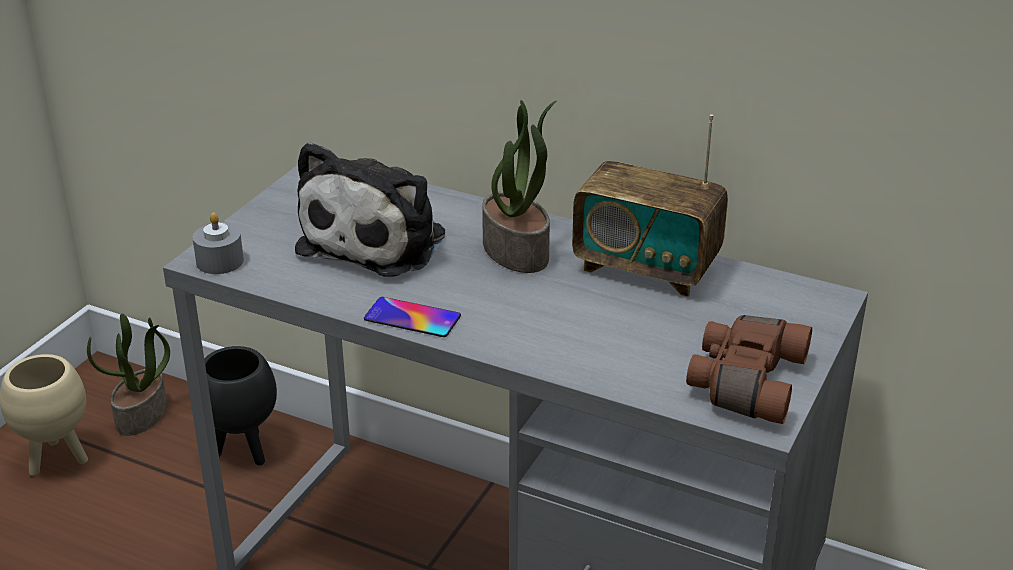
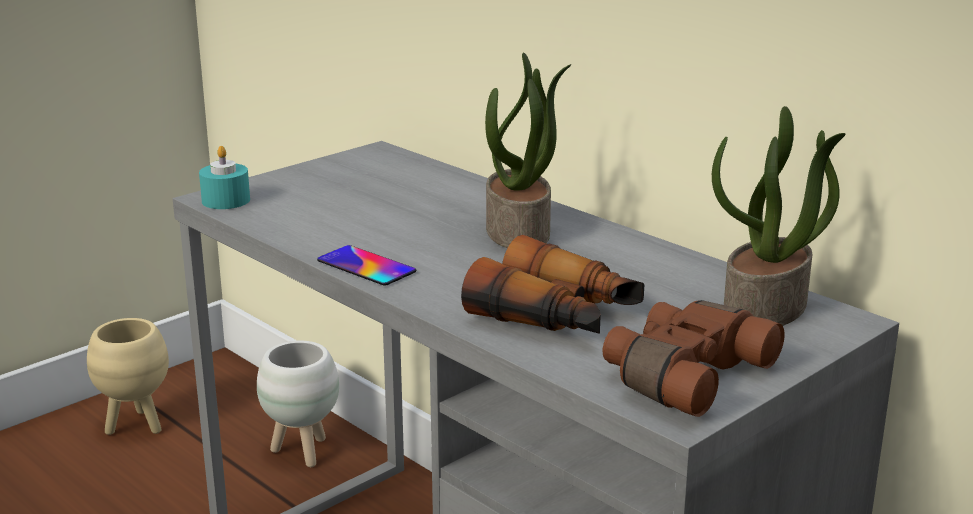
camera: 20 degrees right, 10 degrees down
(142, 415) = (230, 405): potted plant -> potted plant (766, 309)
(220, 261) = (226, 200): grey candle -> turquoise candle
(244, 451) = (303, 452): black planter -> white planter
(378, 240) = (387, 205): plush toy -> none
(611, 341) = (557, 316): none -> binoculars
(646, 268) = (647, 264): radio -> none

